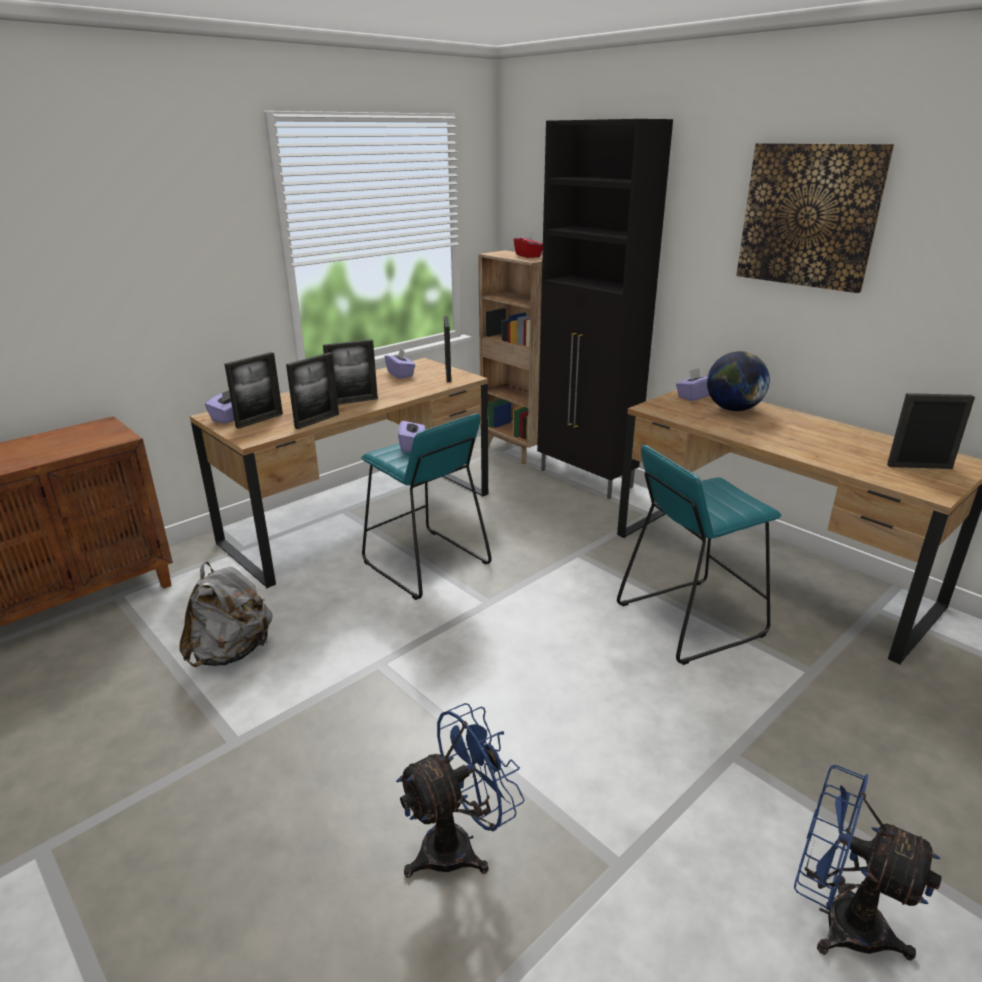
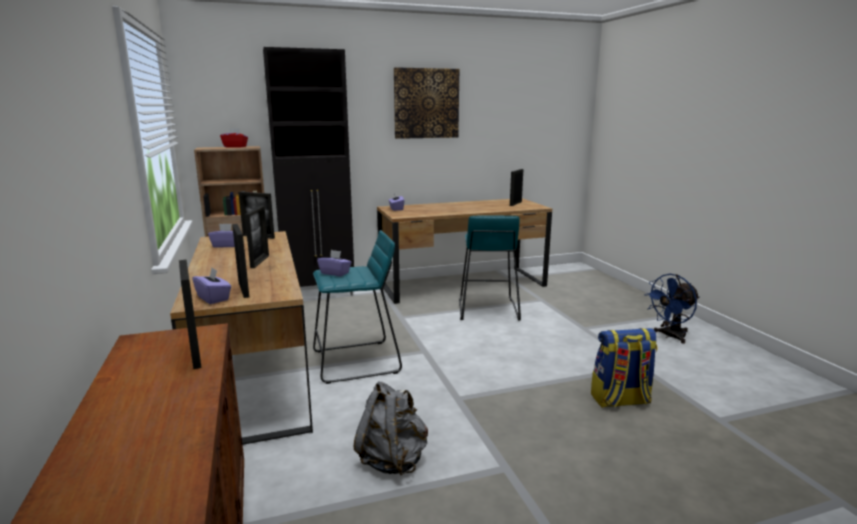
camera: 65 degrees left, 10 degrees down
(317, 421) = (283, 274): picture frame -> picture frame (195, 353)
(459, 844) = (620, 400): blue fan -> backpack
(733, 409) = (423, 208): globe -> none

